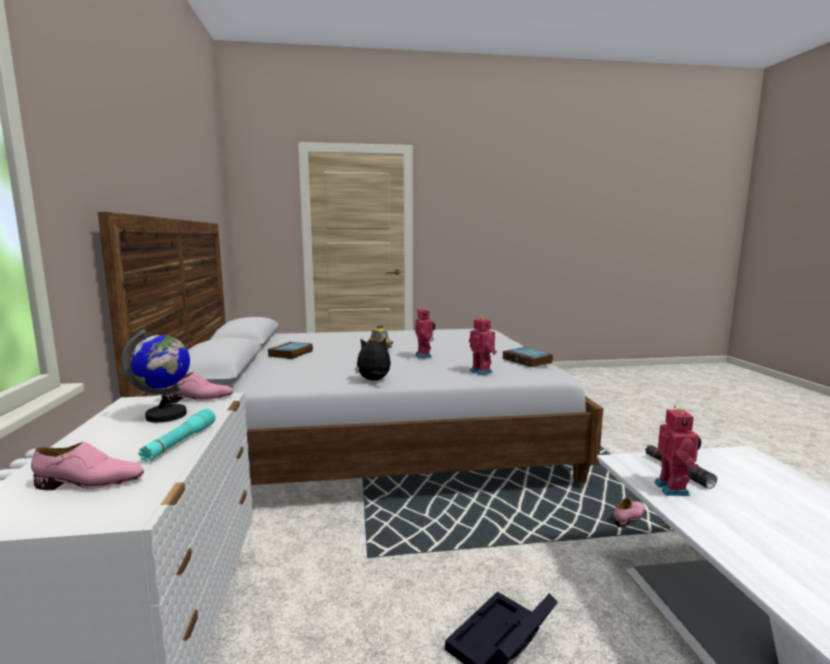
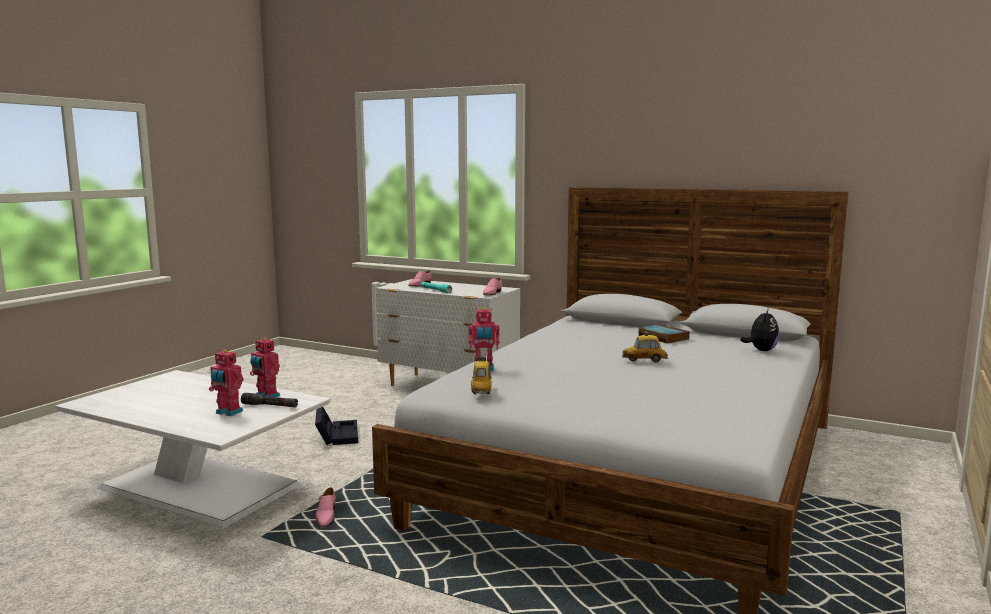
camera: 125 degrees right, 0 degrees up
(166, 415) = (474, 290): globe -> none
(374, 380) = (524, 343): plush toy -> plush toy (761, 350)
(424, 356) = (574, 364): toy robot -> toy robot (228, 412)
(528, 361) = (481, 390): book -> toy car

